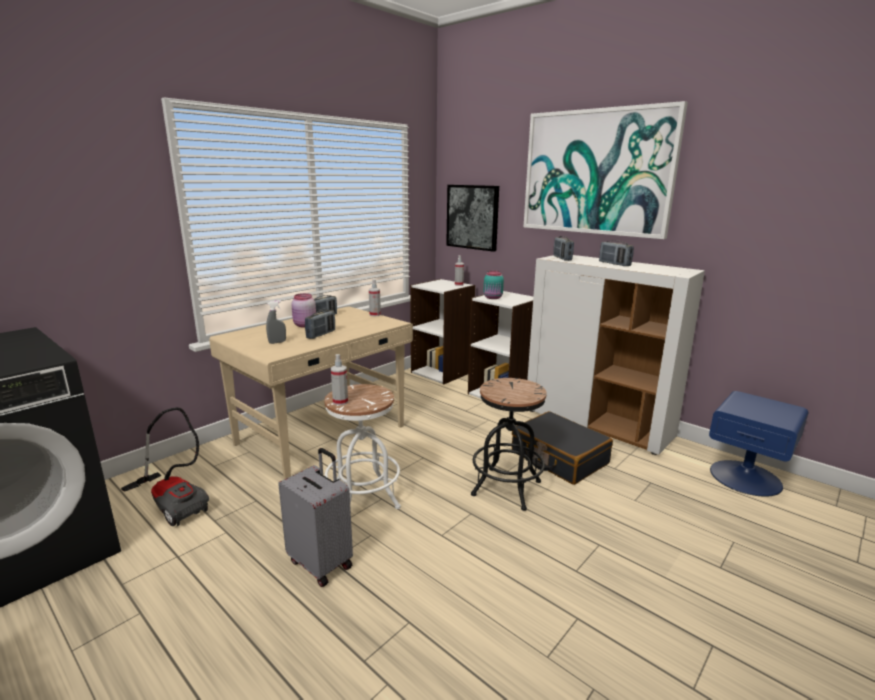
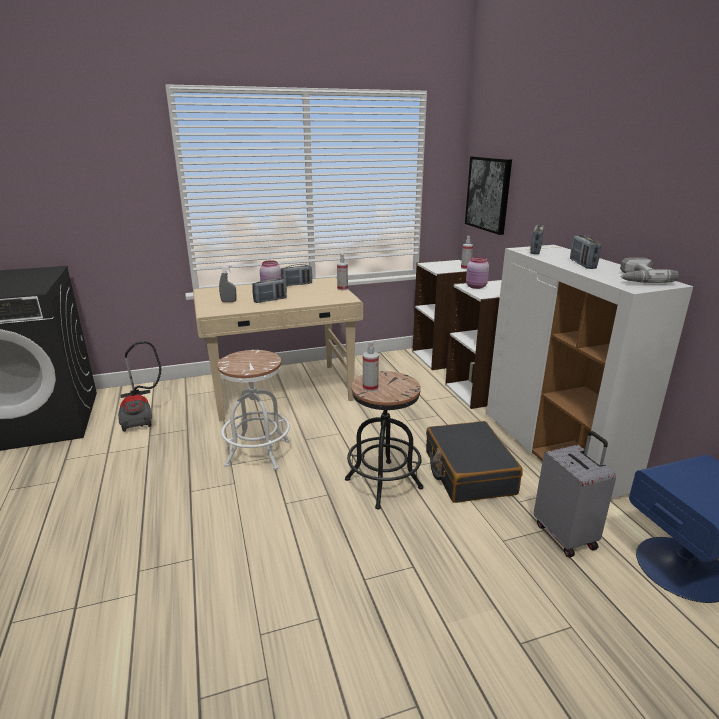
camera: 30 degrees right, 5 degrees up
(322, 563) = (182, 491): grey suitcase -> grey suitcase (566, 535)
(340, 402) = (230, 362): spray bottle -> spray bottle (370, 388)
(493, 298) = (476, 287): turquoise jar -> pink jar
(596, 172) = (598, 146): picture -> none
(666, 269) = (636, 278): none -> power drill

